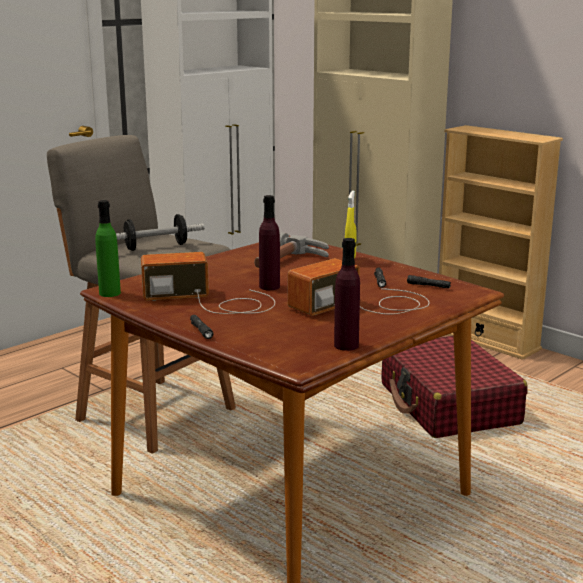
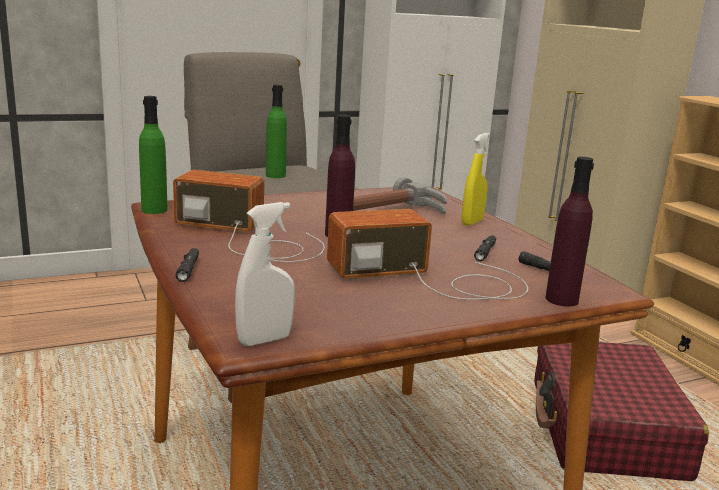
camera: 20 degrees right, 0 degrees up
(156, 247) = (275, 175): dumbbell -> green bottle
(307, 361) = (264, 340): none -> white spray bottle
(346, 345) = (344, 329): purple bottle -> purple bottle (561, 299)

